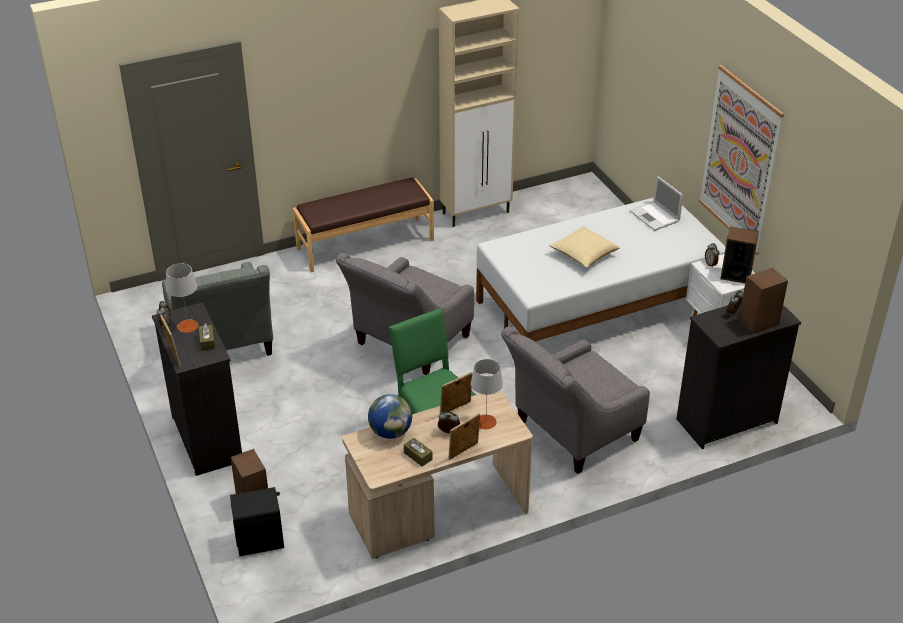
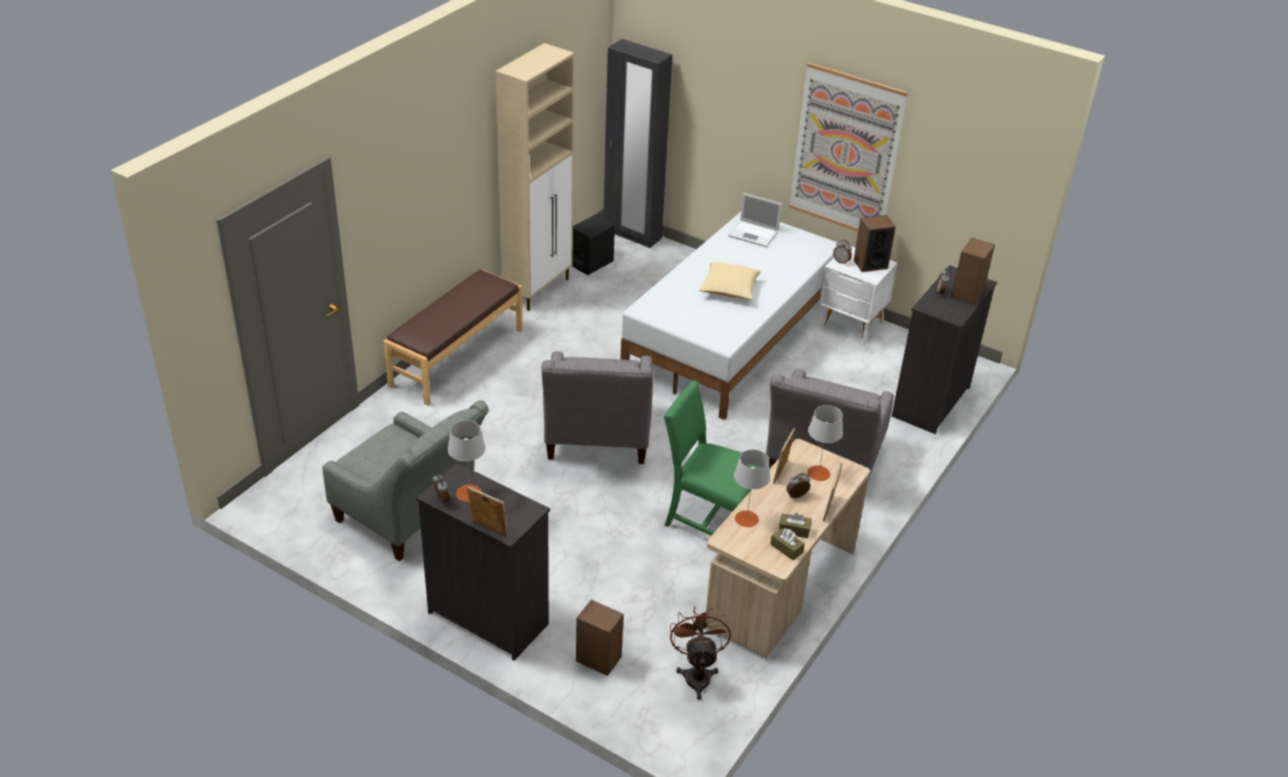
camera: 35 degrees left, 0 degrees up
(207, 342) = (507, 501): brown tissue box -> brown tissue box (786, 548)
(260, 540) = (643, 693): black speaker -> black speaker (591, 263)
(311, 546) = (697, 674): none -> brown fan
(390, 432) = (746, 519): globe -> grey table lamp
(597, 193) = (632, 234): none -> black wardrobe

